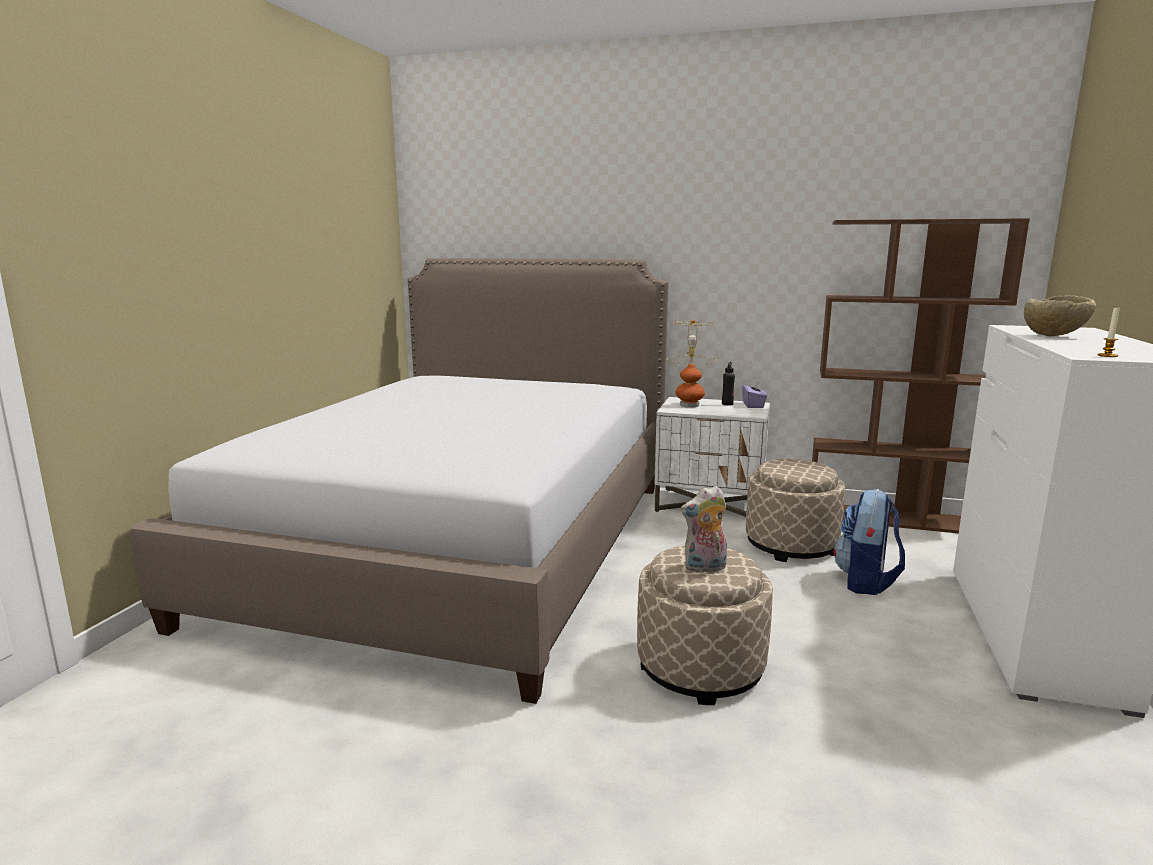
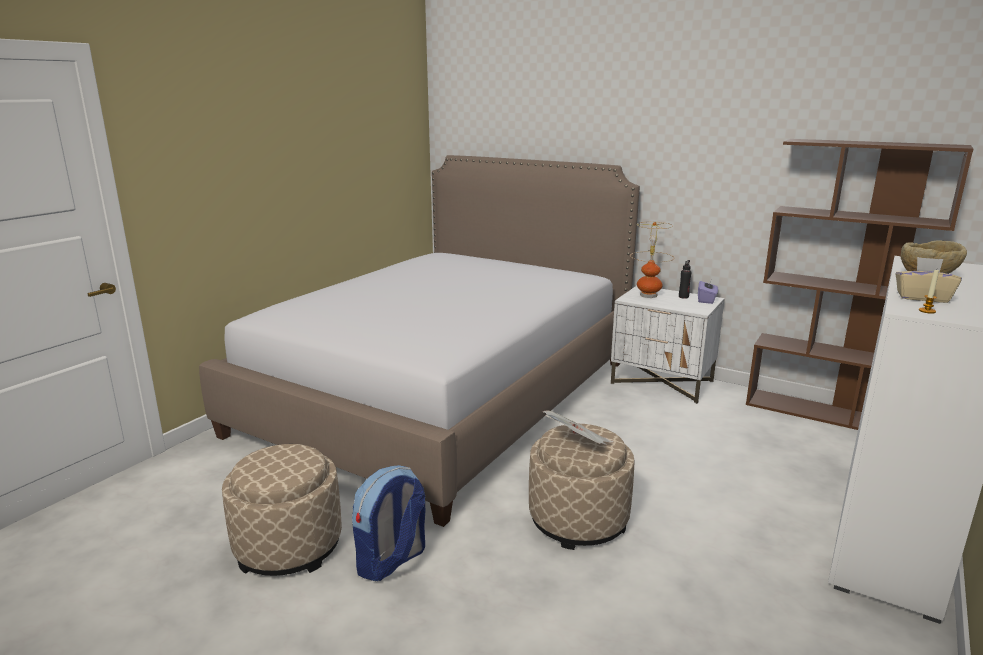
camera: 15 degrees right, 5 degrees up
(705, 568) = (578, 445): plush toy -> newspaper
(791, 545) = (713, 428): beige ottoman -> beige ottoman (288, 546)
(866, 582) = (762, 469): backpack -> backpack (391, 561)
(1080, 348) = (922, 297): none -> beige tissue box

